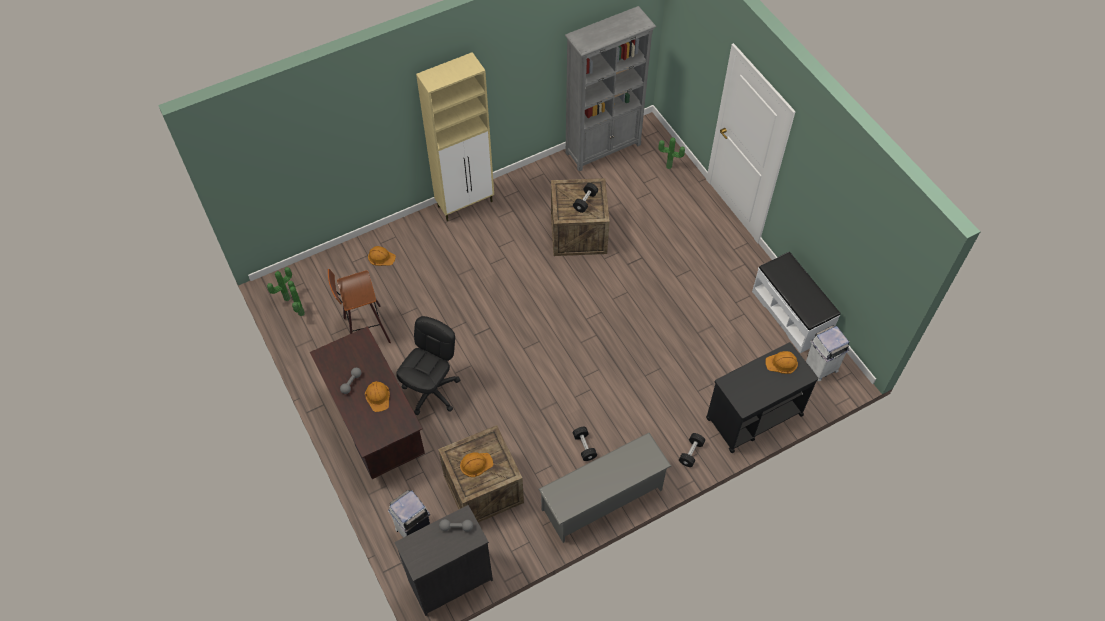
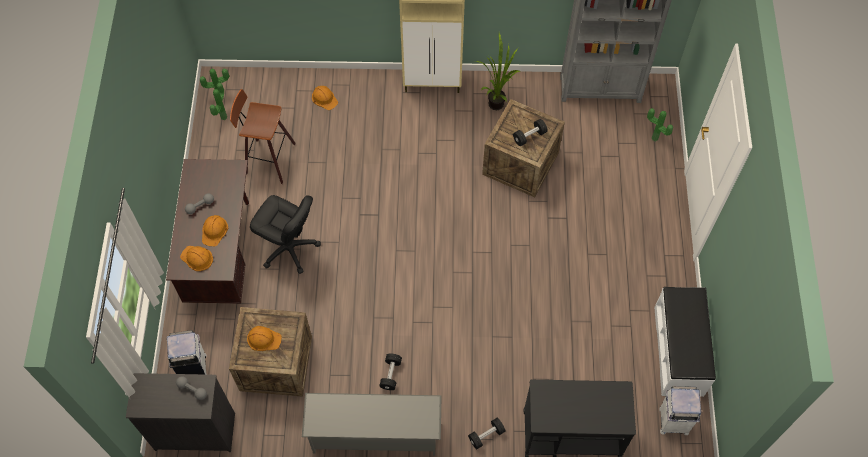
camera: 30 degrees right, 5 degrees up
(432, 391) = (289, 248): black office chair -> black office chair turned 60 degrees clockwise
(528, 194) = (497, 102): none -> potted plant
(782, 363) = (608, 399): orange hard hat -> orange hard hat (197, 258)

